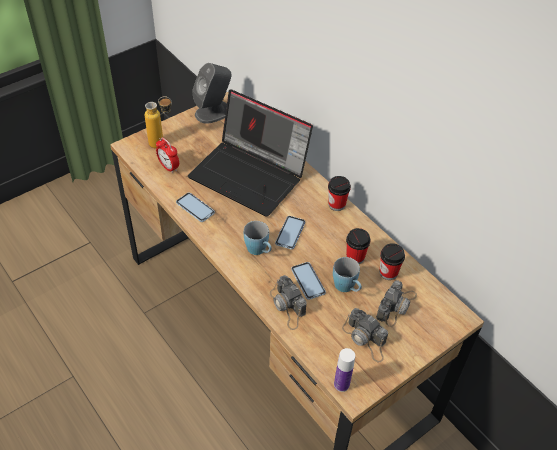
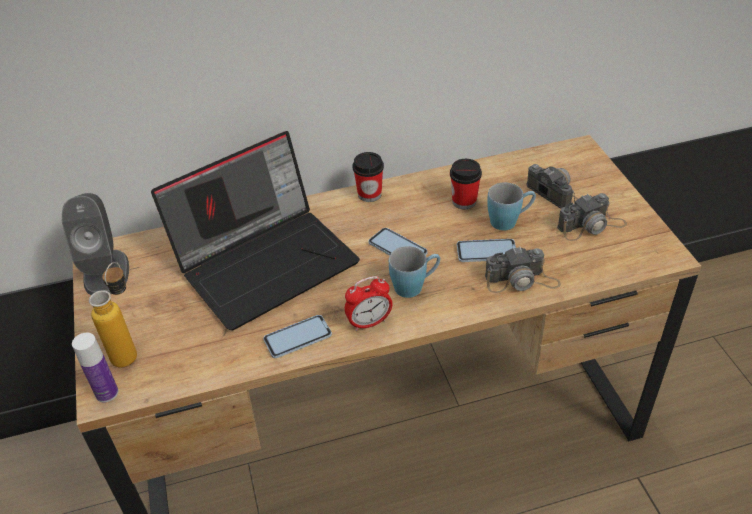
camera: 65 degrees left, 5 degrees down
(169, 167) = (190, 352): alarm clock -> alarm clock (369, 322)
(341, 384) = (652, 262): bottle -> bottle (107, 393)
(388, 272) = (498, 181): cup -> none

